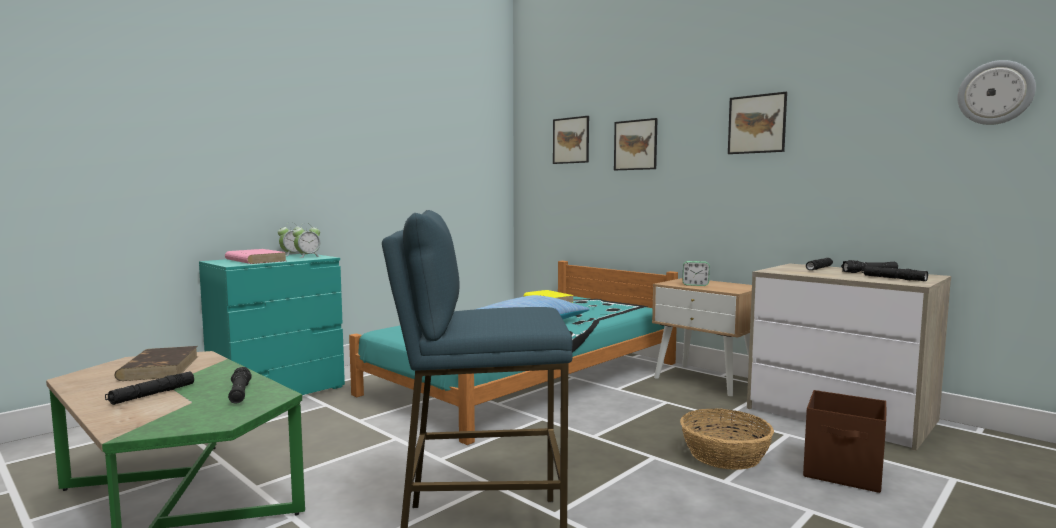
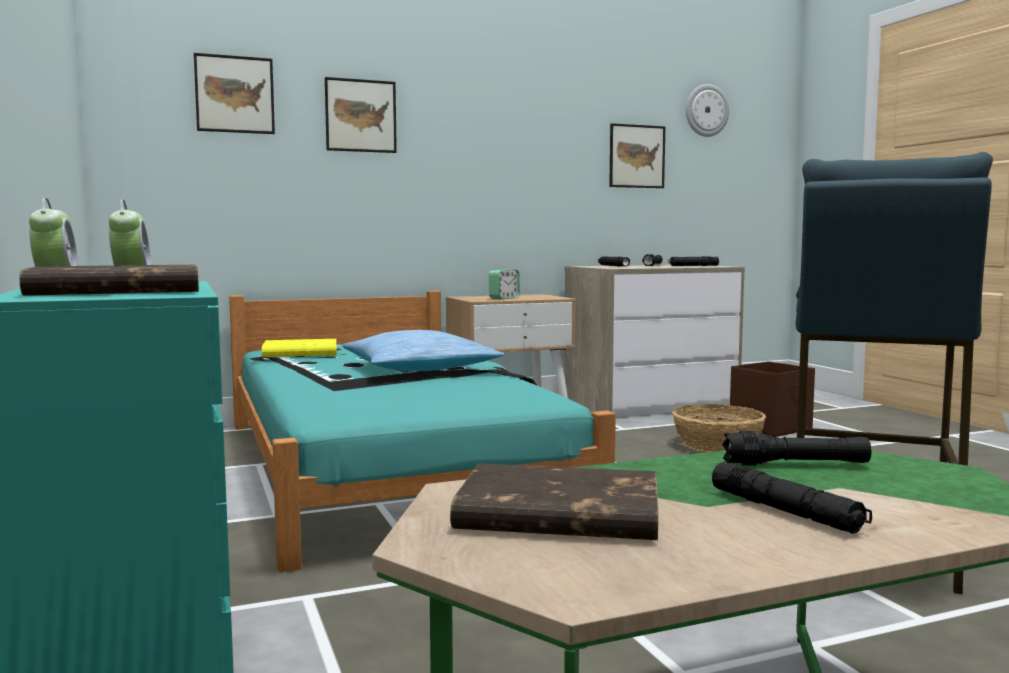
camera: 65 degrees left, 0 degrees up
(255, 260) = (114, 291): pink book -> brown book
(756, 124) = (523, 109): picture -> picture (636, 156)

